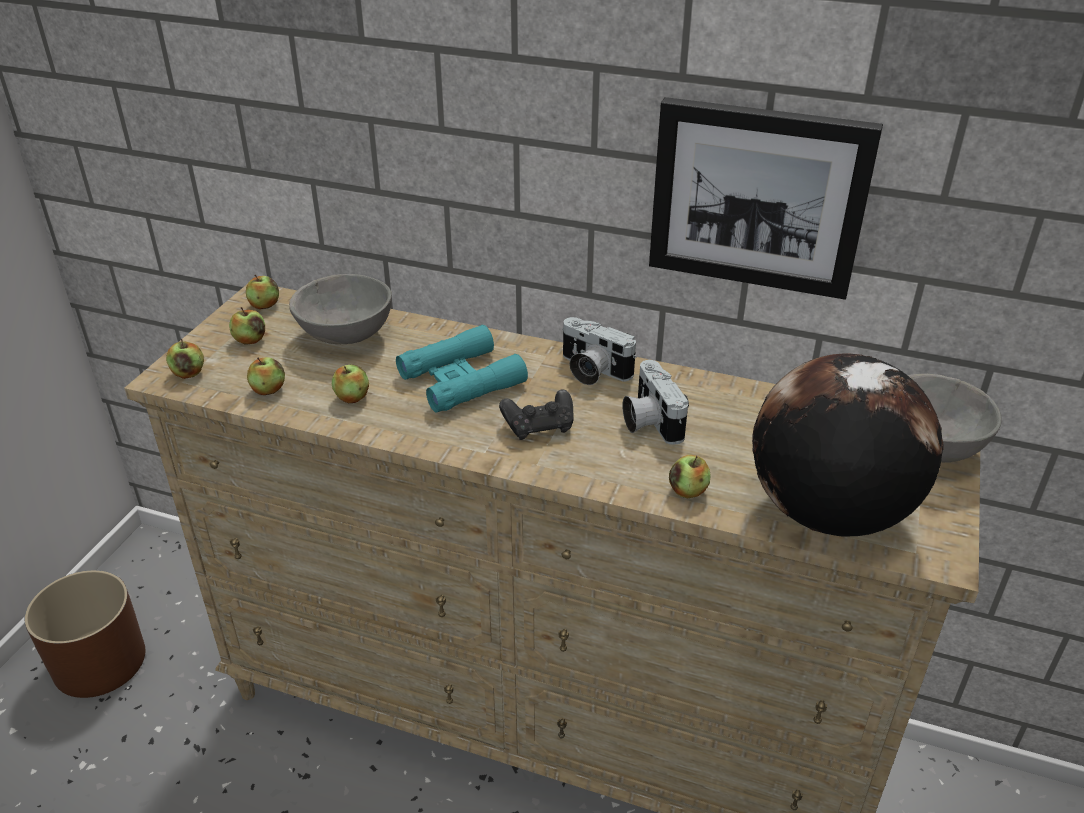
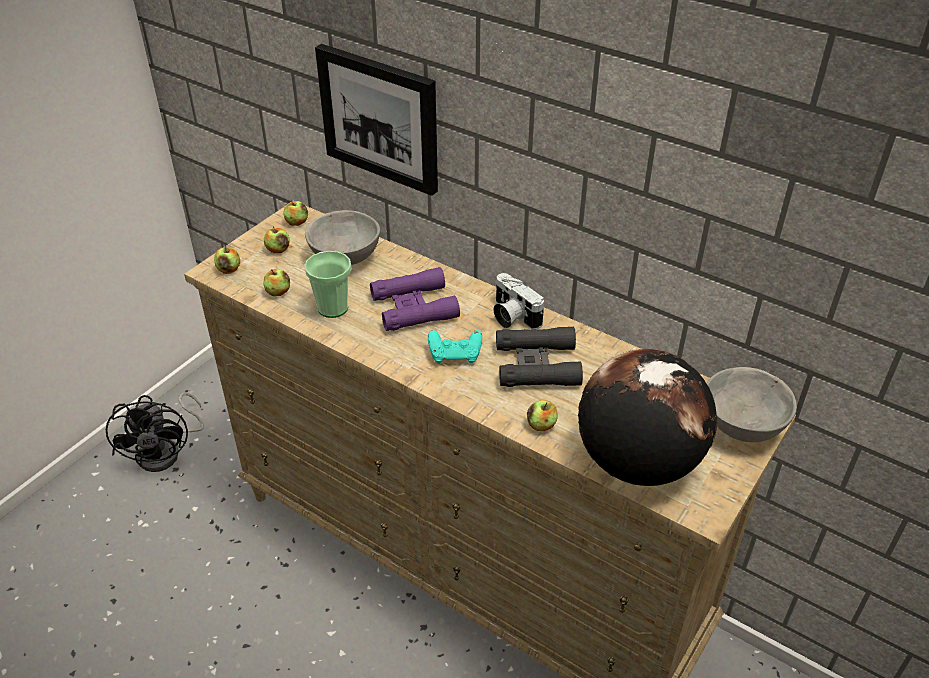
camera: 15 degrees right, 5 degrees up
(100, 661) = (167, 451): brown planter -> black fan
(352, 397) = (333, 308): apple -> cup
(461, 380) = (414, 307): turquoise binoculars -> purple binoculars
(539, 427) = (455, 355): black game controller -> turquoise game controller
(649, 421) = (537, 365): camera -> black binoculars
(758, 197) = (641, 211): picture -> picture (380, 118)

